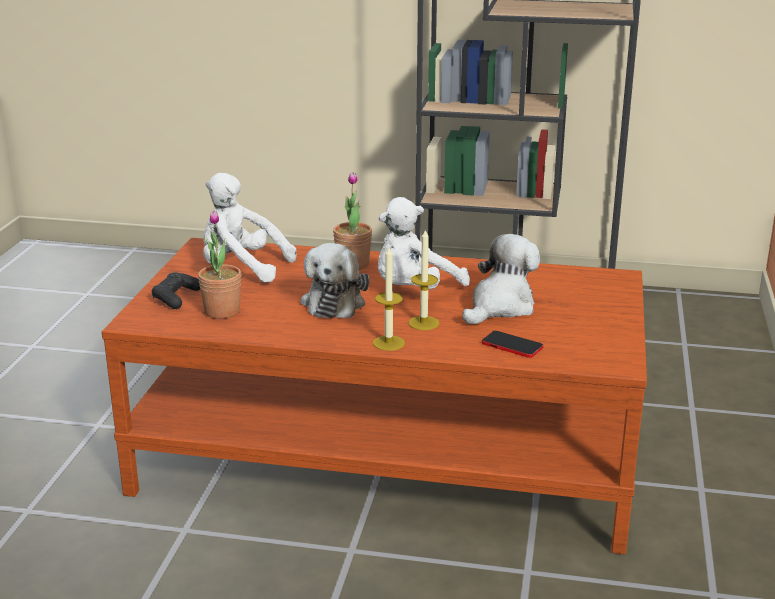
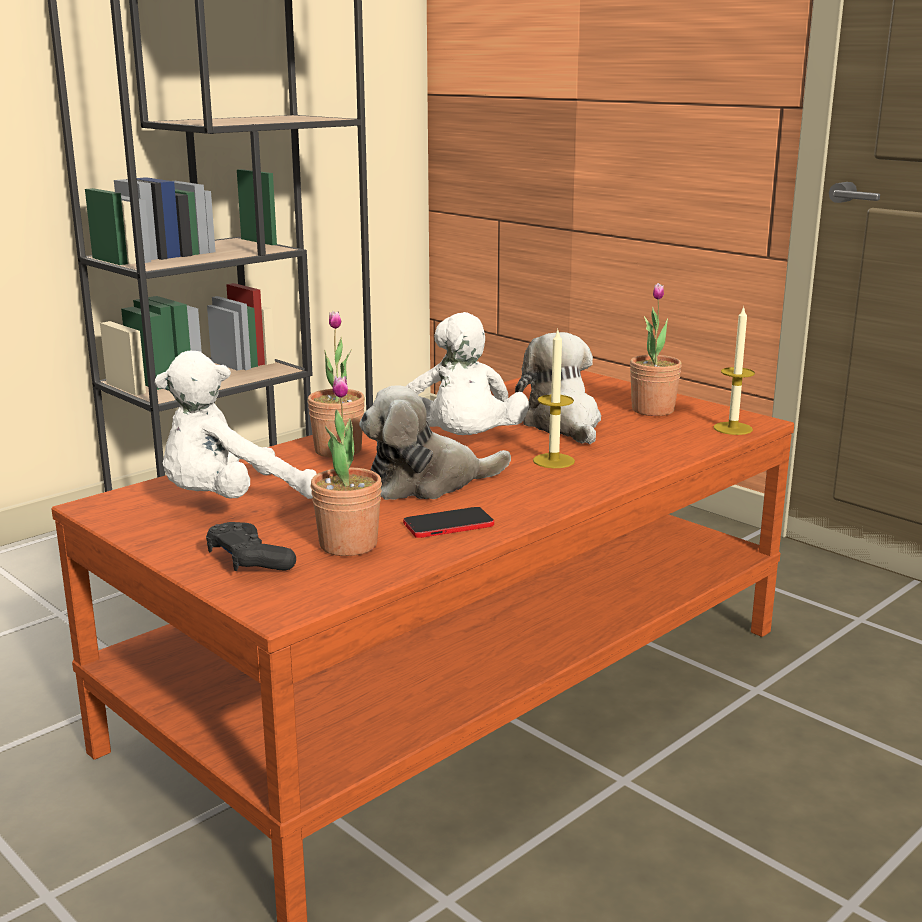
camera: 55 degrees left, 5 degrees down
(334, 302) = (427, 483): plush toy -> plush toy turned 120 degrees clockwise
(388, 343) = (581, 487): candle -> candle (732, 428)
(512, 345) = (661, 443): phone -> phone (448, 524)
(583, 325) = (652, 410): none -> potted plant

